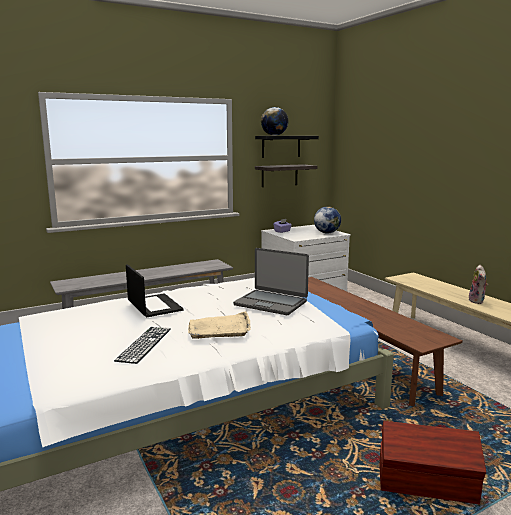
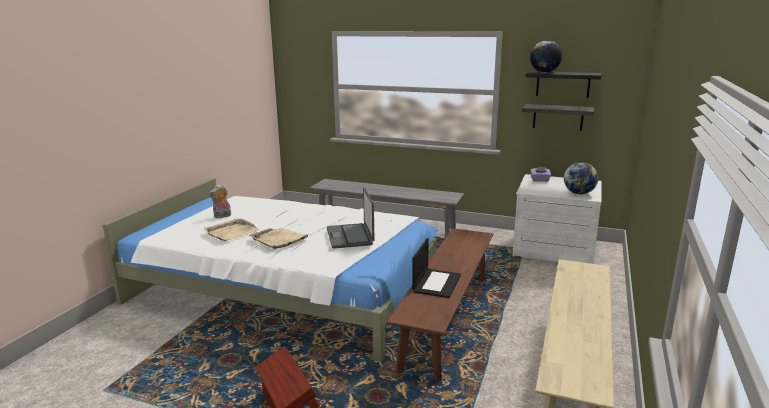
camera: 50 degrees right, 5 degrees up
(144, 344) = (231, 232): keyboard -> beige tray
(153, 305) = (291, 212): laptop -> laptop (436, 283)
(477, 301) = (577, 317): plush toy -> plush toy (222, 216)

